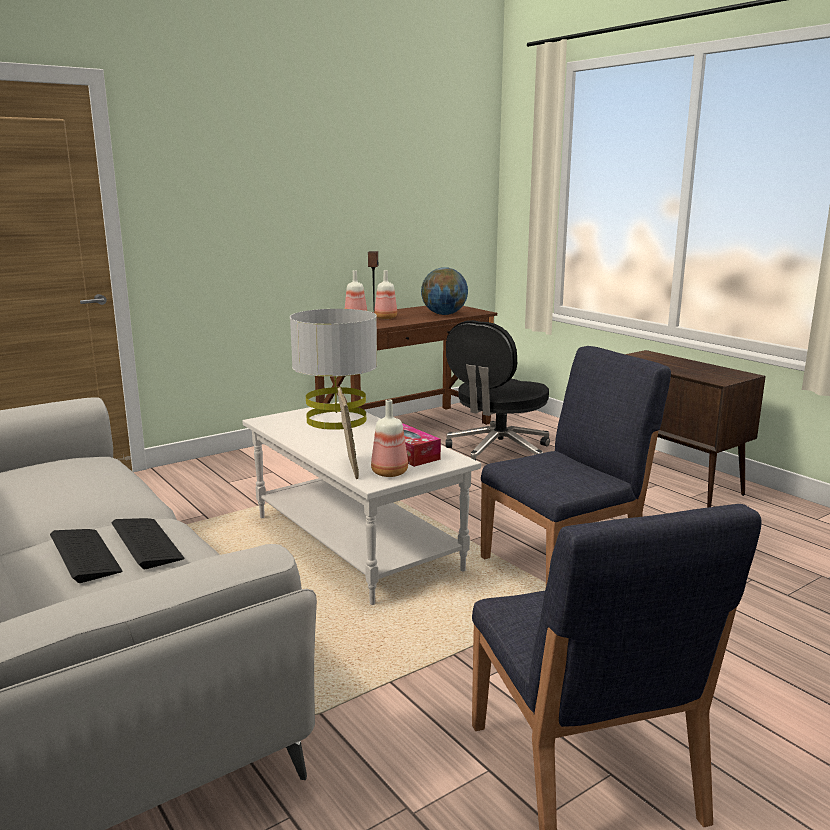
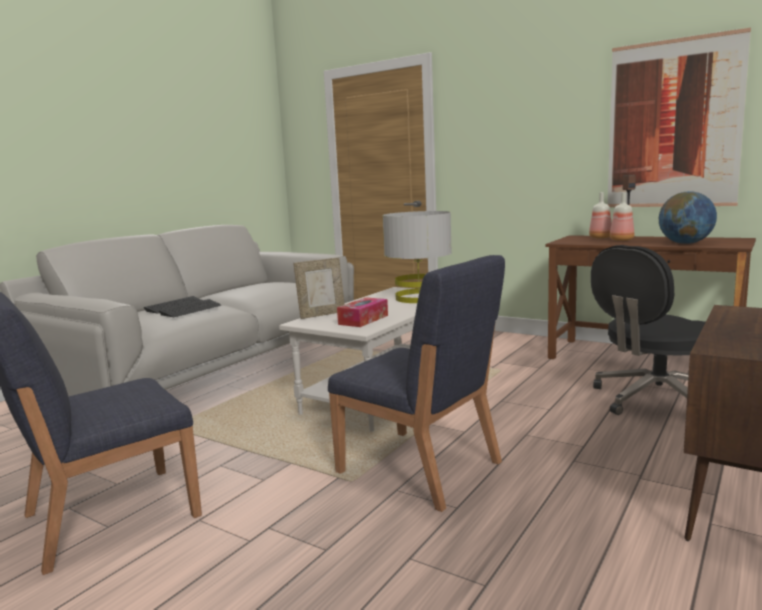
camera: 70 degrees right, 5 degrees down
(388, 201) = (673, 124): none -> picture
(390, 473) = (319, 322): bottle -> none
(497, 452) = (654, 400): black office chair -> black office chair turned 45 degrees counterclockwise

